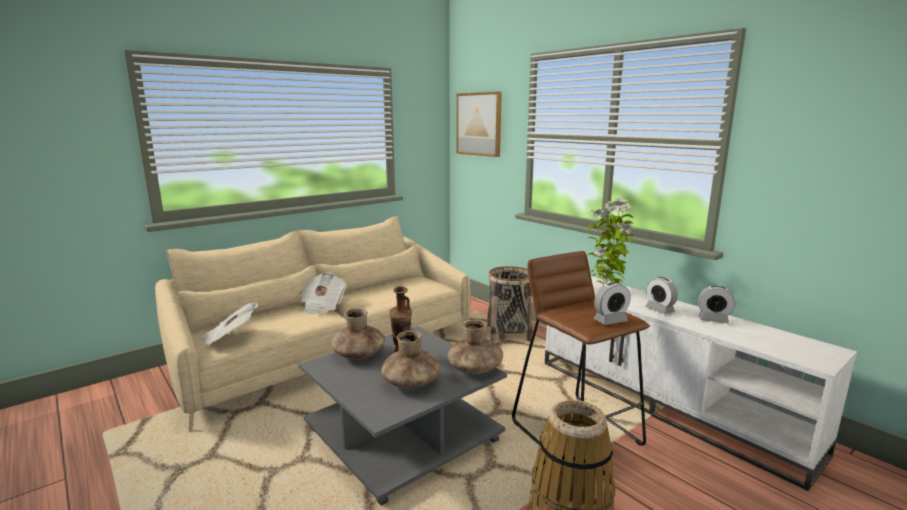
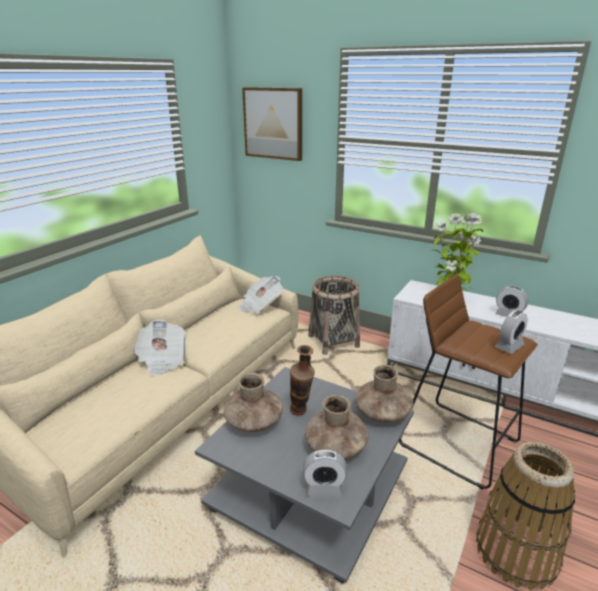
camera: 20 degrees left, 10 degrees up
(230, 337) = (82, 432): newspaper -> newspaper (260, 306)
(713, 320) = (556, 319): alarm clock -> alarm clock (324, 488)

